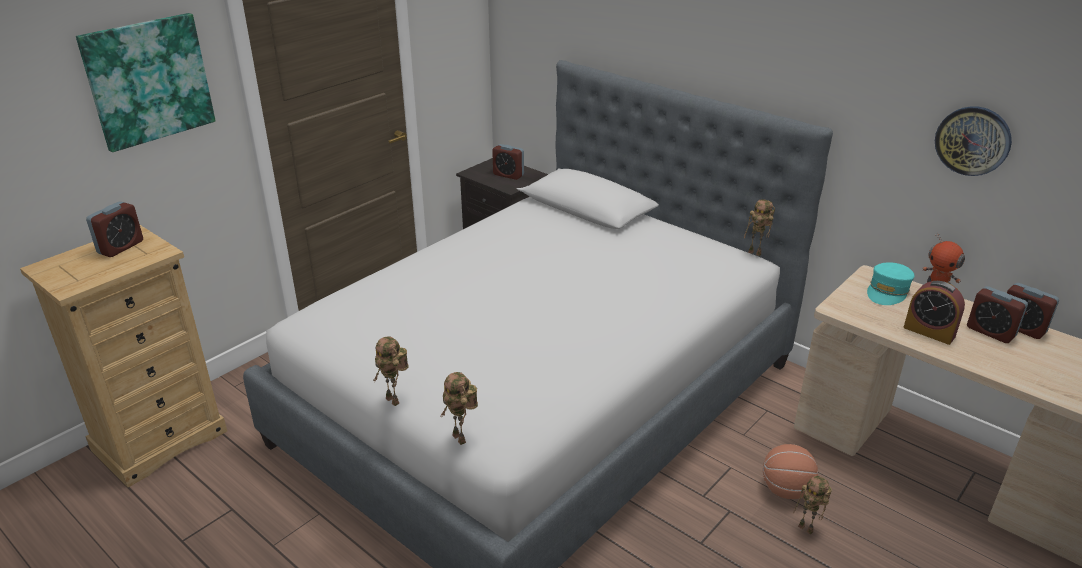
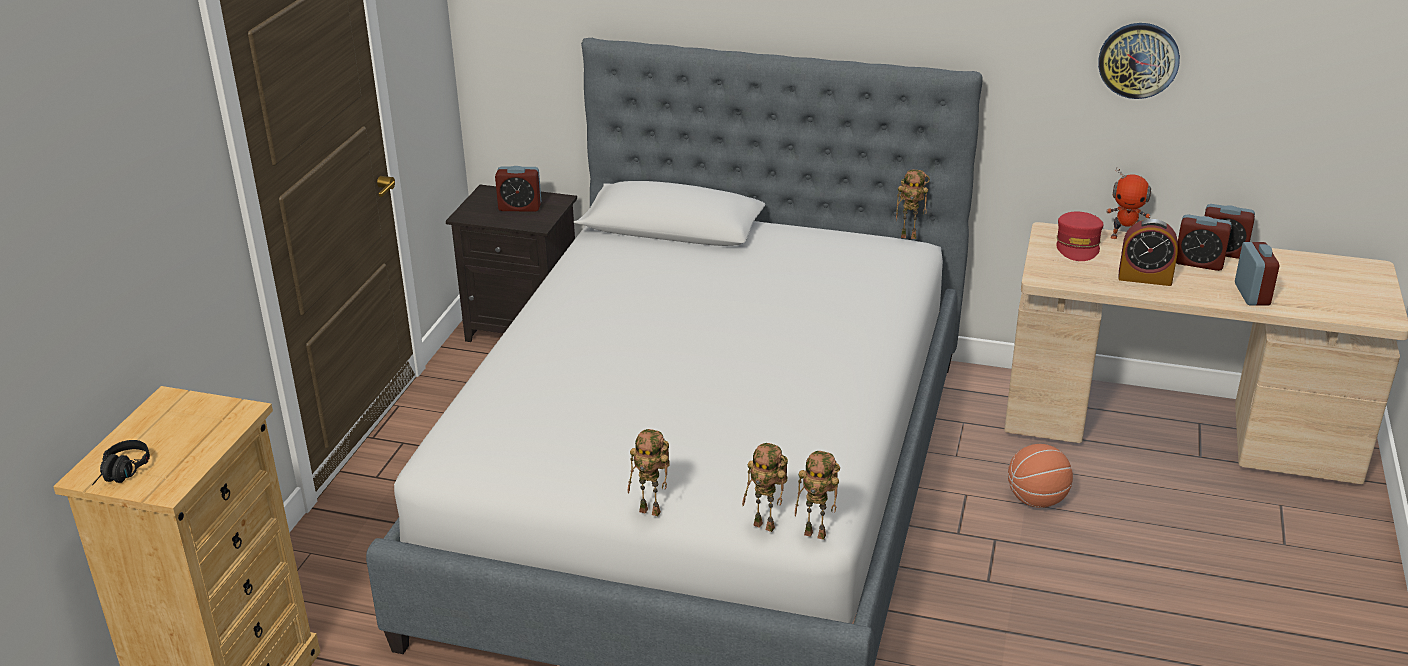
camera: 25 degrees left, 0 degrees up
(59, 271) = (122, 474): none -> black headphones
(121, 247) = (173, 421): alarm clock -> alarm clock (1252, 294)
(148, 81) = (147, 175): picture -> none
(807, 528) = (1081, 531): toy robot -> toy robot (817, 533)
(887, 291) = (1078, 245): turquoise cap -> red cap

